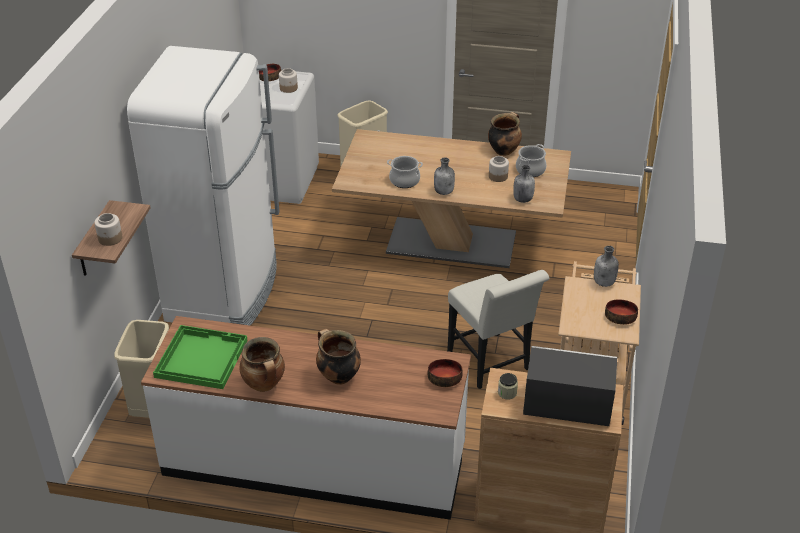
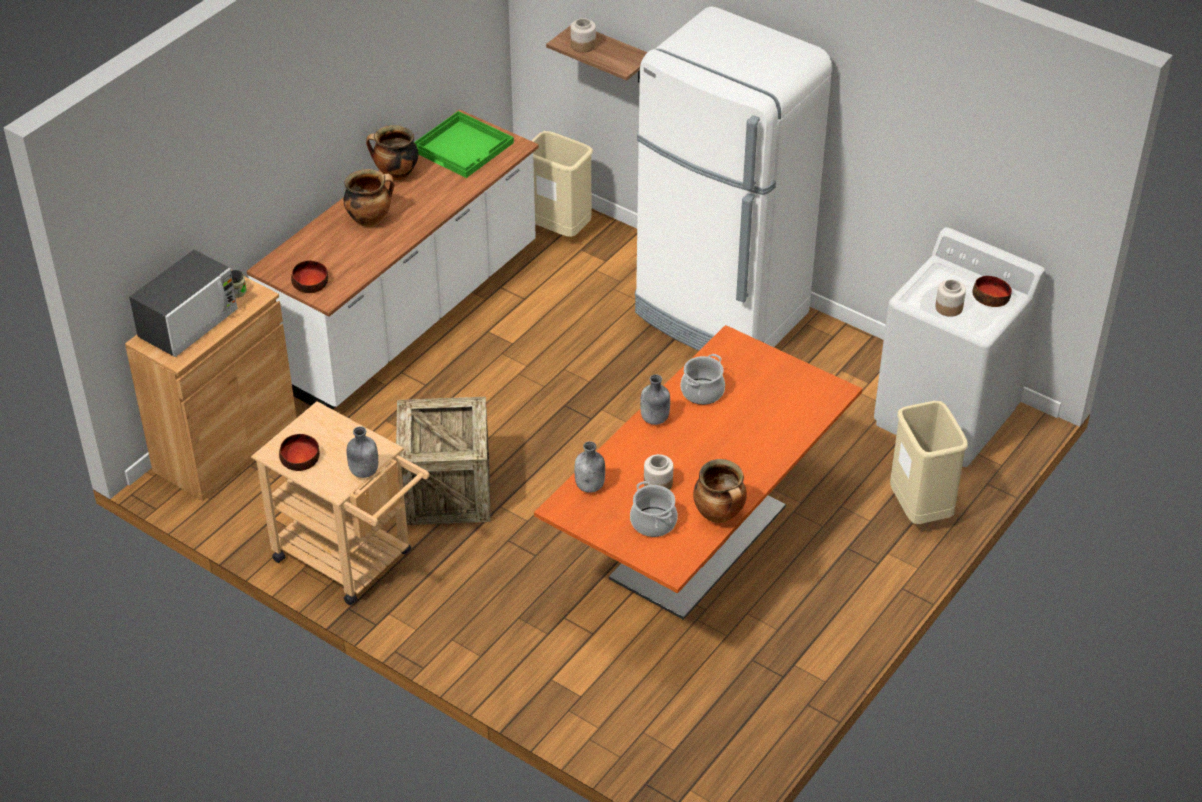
camera: 115 degrees right, 5 degrees up
(451, 243) = (698, 543): beige dining table -> orange dining table
(491, 364) = (446, 491): white chair -> crate

